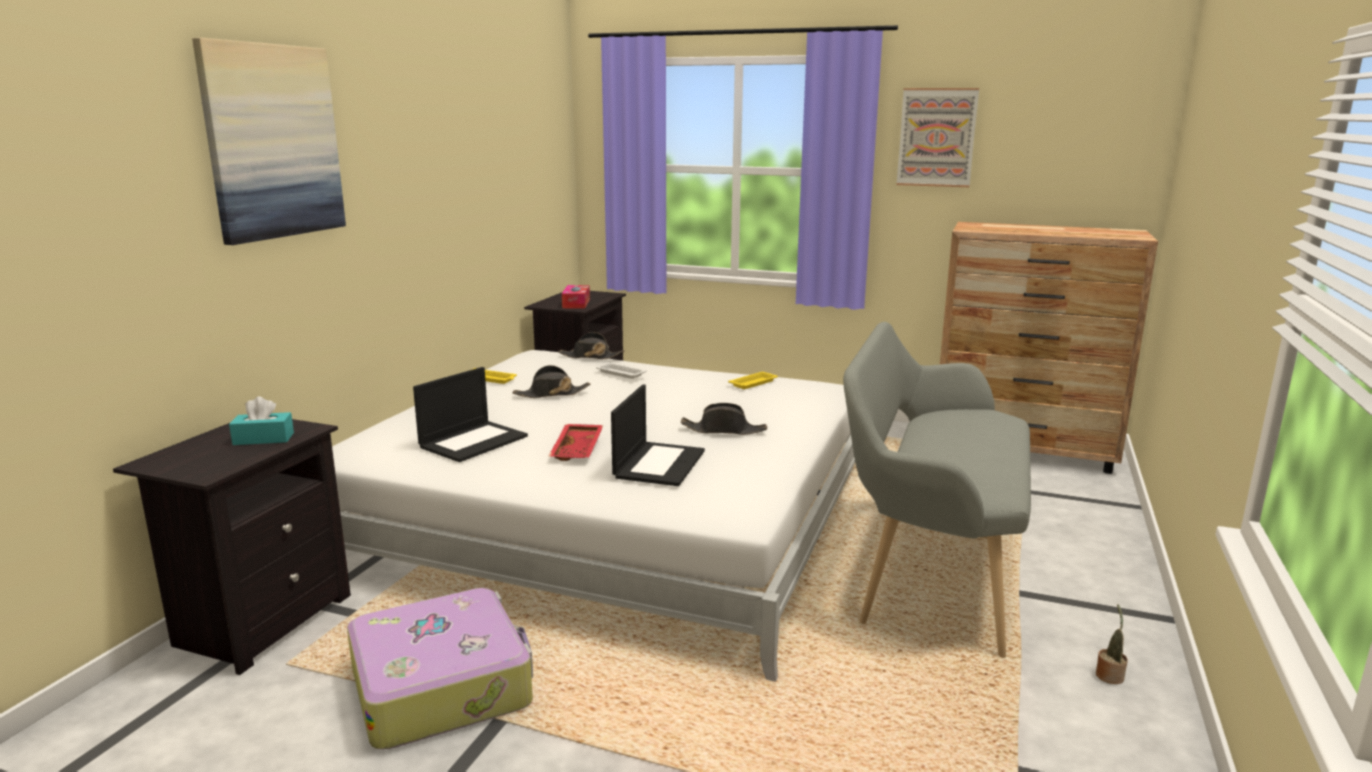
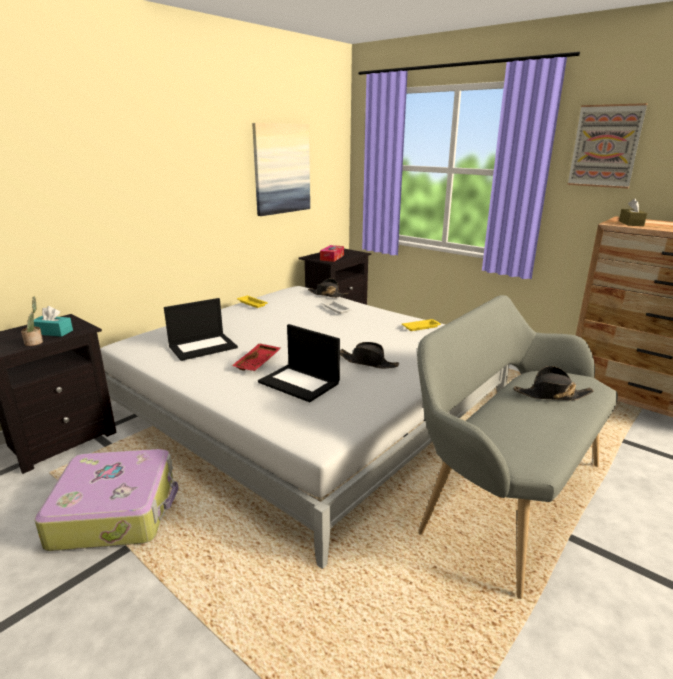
camera: 20 degrees right, 5 degrees up
(272, 142) = (86, 142): picture -> picture (281, 169)
(551, 394) = (279, 318): black hat -> black hat (551, 395)
(659, 463) = (300, 382): laptop -> laptop turned 90 degrees clockwise
(985, 228) = (631, 223): none -> brown tissue box
(1109, 675) = (613, 645): potted plant -> potted plant (35, 342)

